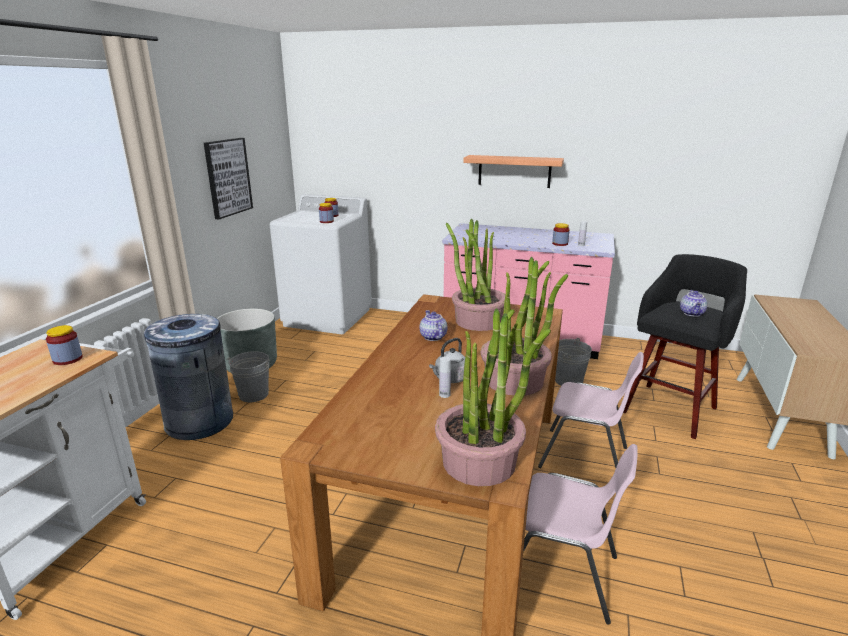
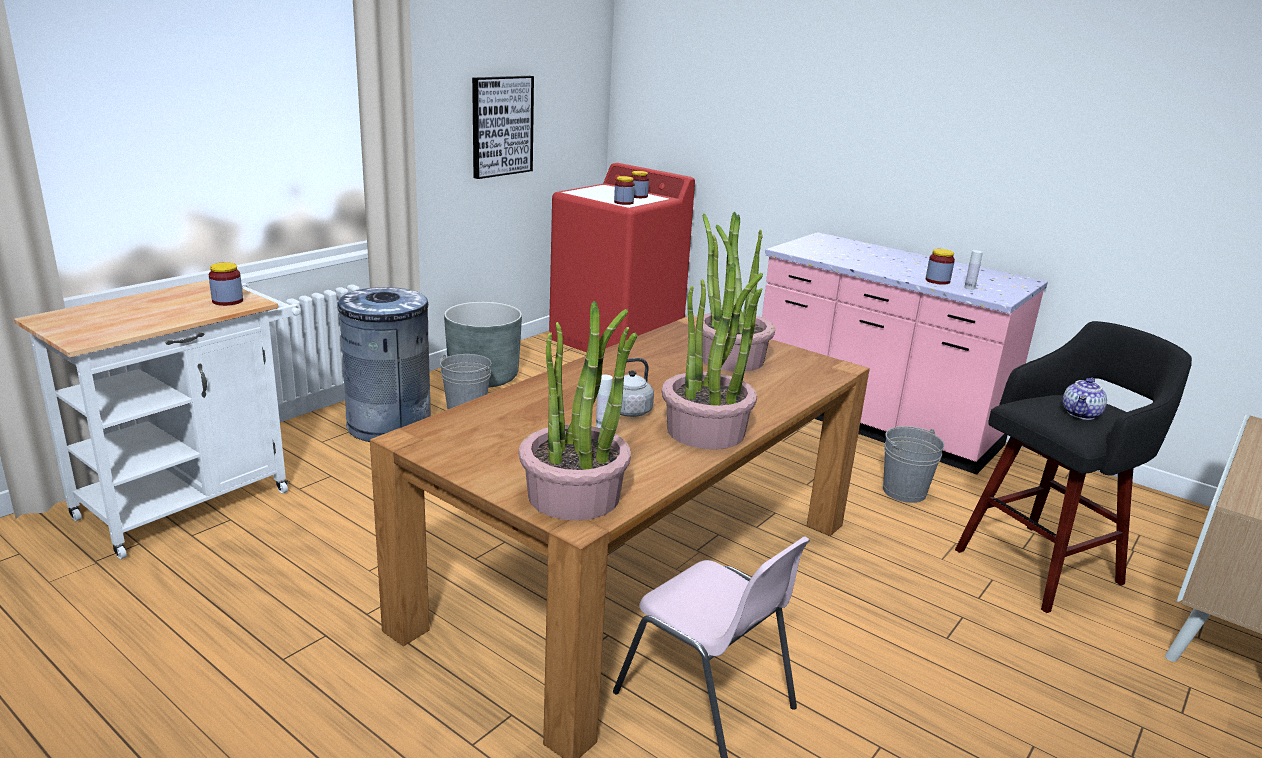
camera: 20 degrees right, 0 degrees up
(328, 317) = (616, 340): white washing machine -> red washing machine
(432, 337) = (651, 364): teapot -> none
(514, 171) = (906, 163): shelf -> none
(585, 457) = (849, 589): pink chair -> none

